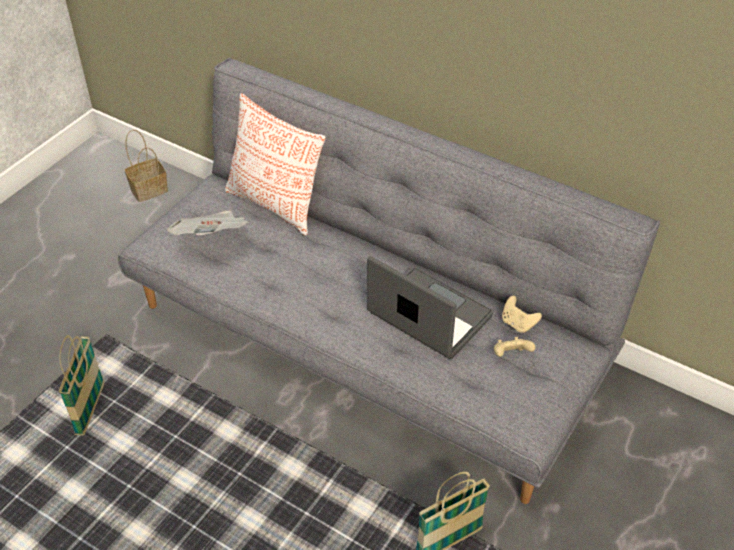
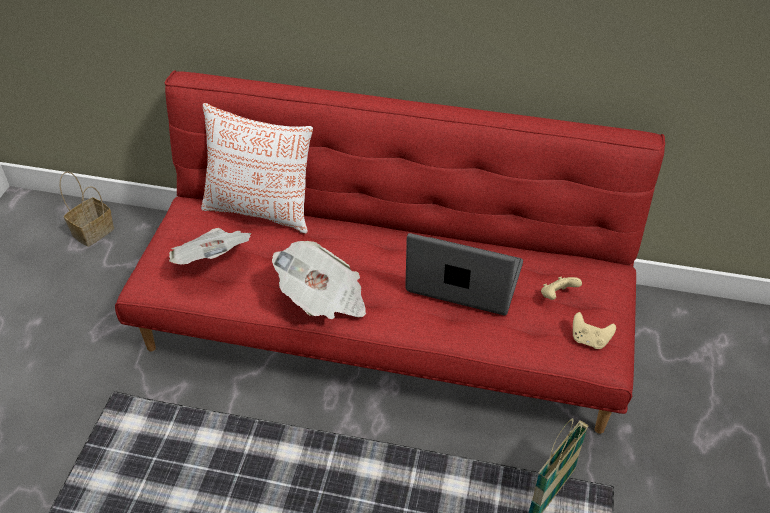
camera: 20 degrees left, 0 degrees up
(90, 410) = (132, 475): basket -> none
(291, 298) = (323, 299): none -> newspaper
(367, 342) = (385, 324): grey sofa -> red sofa
(518, 323) = (548, 265): beige game controller -> beige game controller (589, 340)

